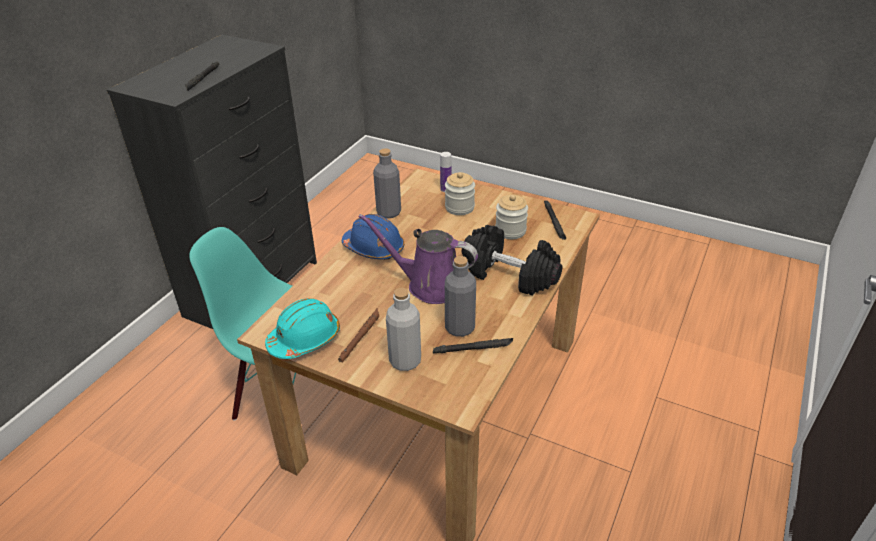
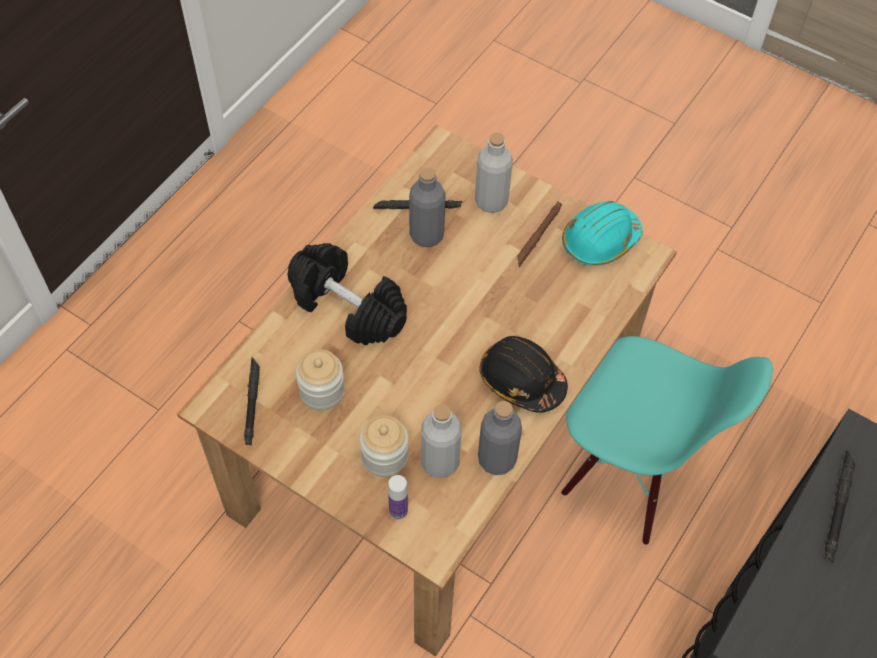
camera: 175 degrees left, 20 degrees up
(374, 248) = (521, 380): blue hard hat -> black hard hat
(424, 208) = (440, 462): none -> grey bottle
(429, 285) = (452, 302): purple watering can -> none

